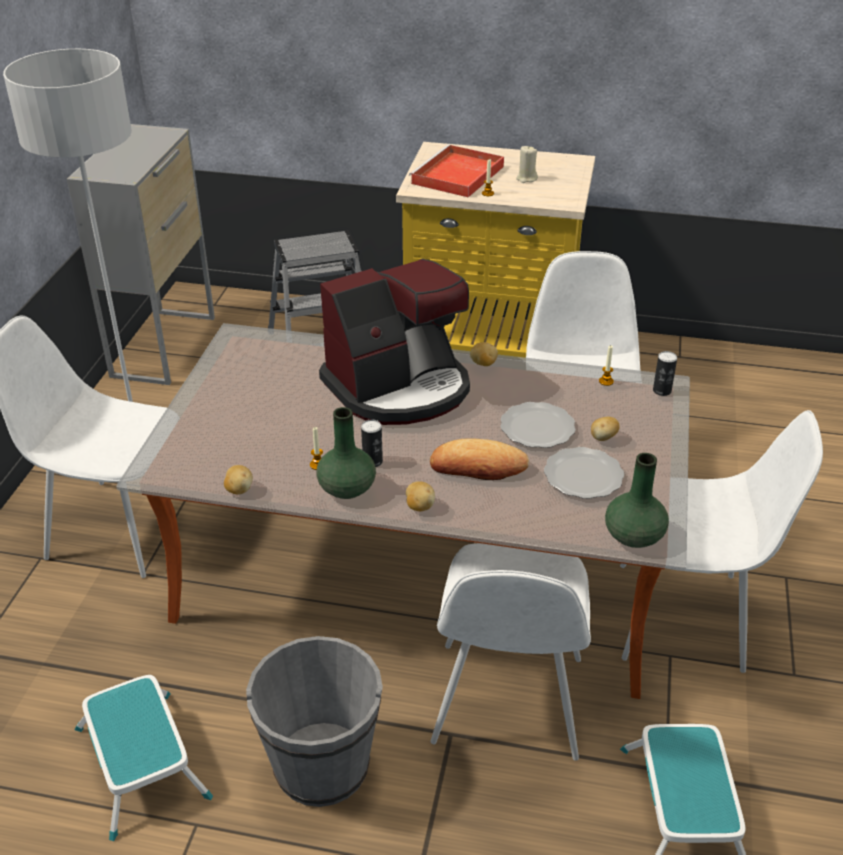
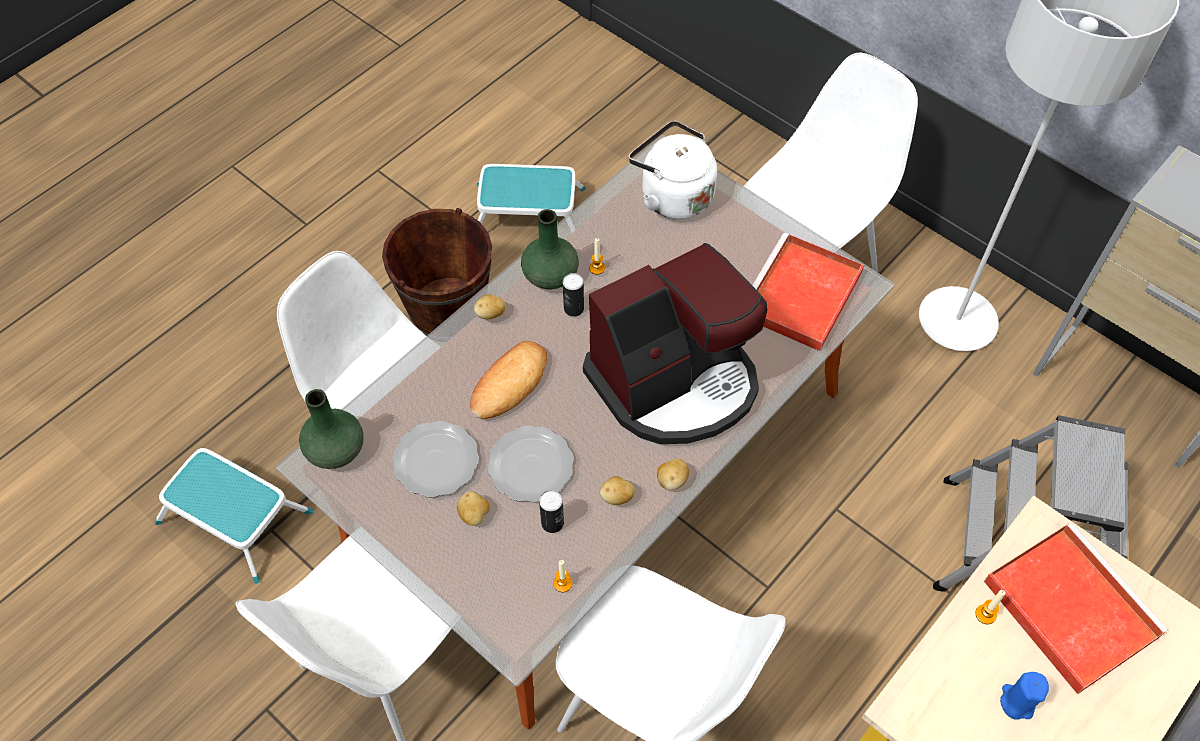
camera: 120 degrees right, 20 degrees up
(199, 451) = (672, 195): none -> white kettle
(239, 489) = (601, 205): potato -> potato (617, 497)
(269, 356) = (801, 297): none -> red tray
(321, 766) = (448, 311): grey bucket -> brown bucket
(399, 388) = (675, 382): coffee machine -> coffee machine turned 120 degrees counterclockwise
(526, 178) = (1017, 702): beige candle -> blue candle
(662, 391) = (508, 630): can -> can (552, 523)

